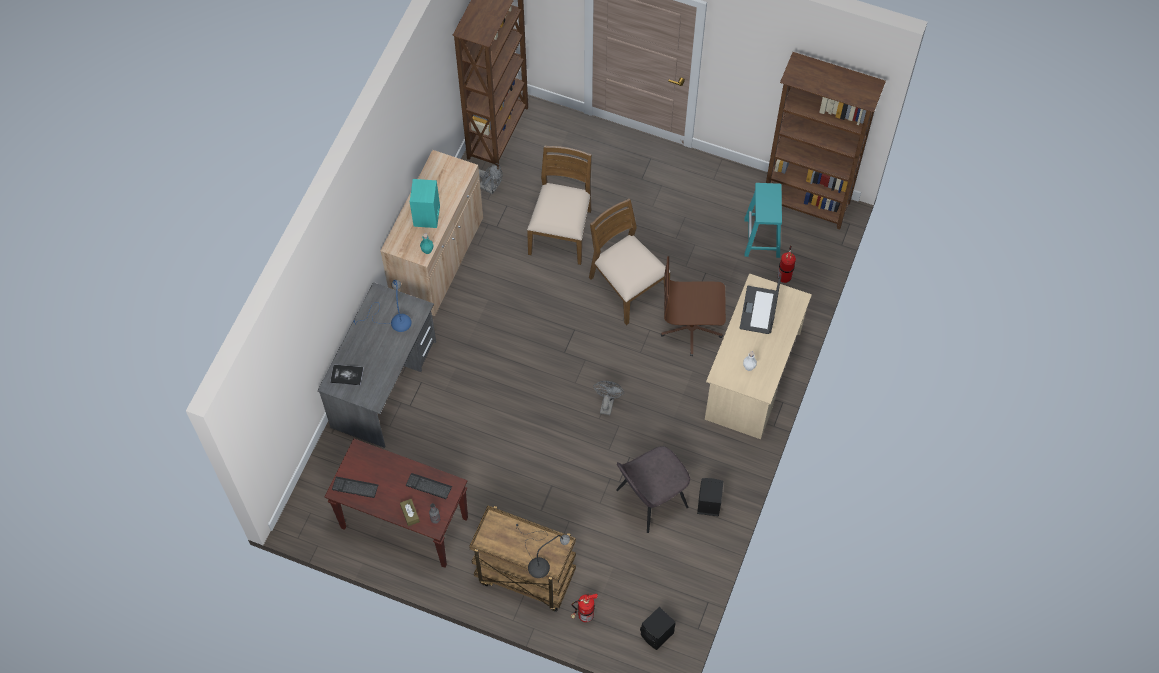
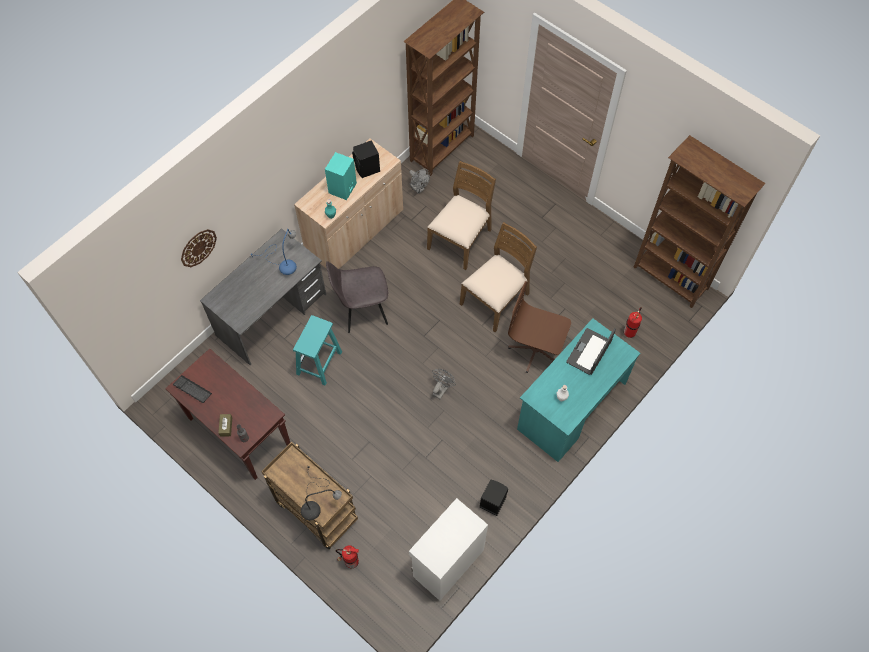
camera: 20 degrees right, 0 degrees up
(313, 330) = (198, 247): none -> wall clock
(347, 375) = (228, 296): book -> none
(428, 486) = (251, 409): keyboard -> none
(627, 287) = (496, 299): brown chair -> brown chair turned 60 degrees clockwise
(650, 499) = (445, 481): grey chair -> grey chair (361, 309)
(657, 635) = (404, 601): black speaker -> black speaker (367, 169)
(686, 581) = (447, 563): none -> white cabinet
(752, 376) = (571, 406): beige desk -> turquoise desk
(762, 238) = (623, 295): turquoise stool -> turquoise stool (319, 364)

